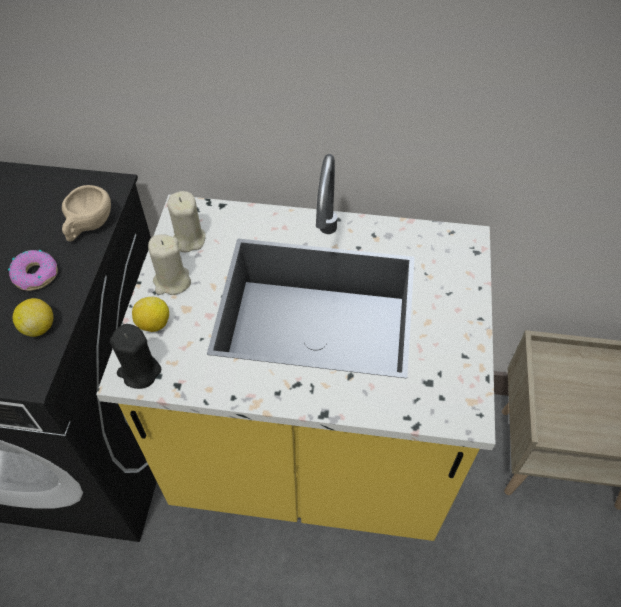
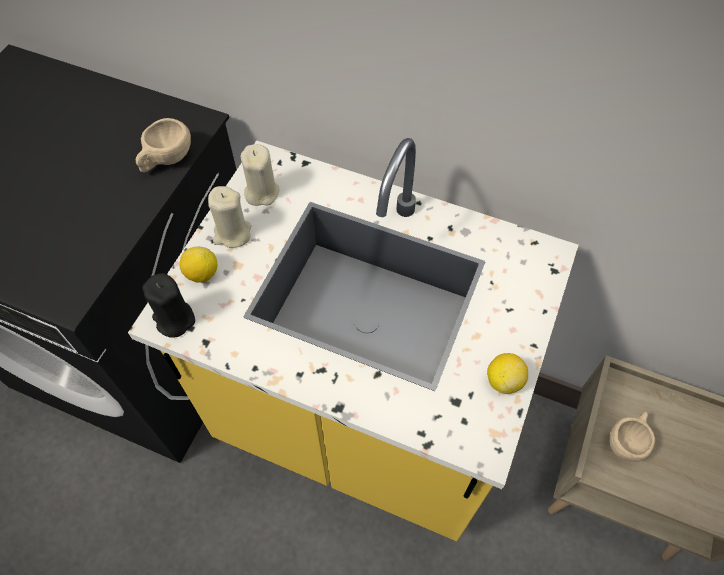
camera: 15 degrees right, 5 degrees up
(36, 274) = (103, 199): donut -> none
(39, 327) = (91, 253): lemon -> lemon (503, 380)
(566, 400) = (627, 440): none -> beige cup

